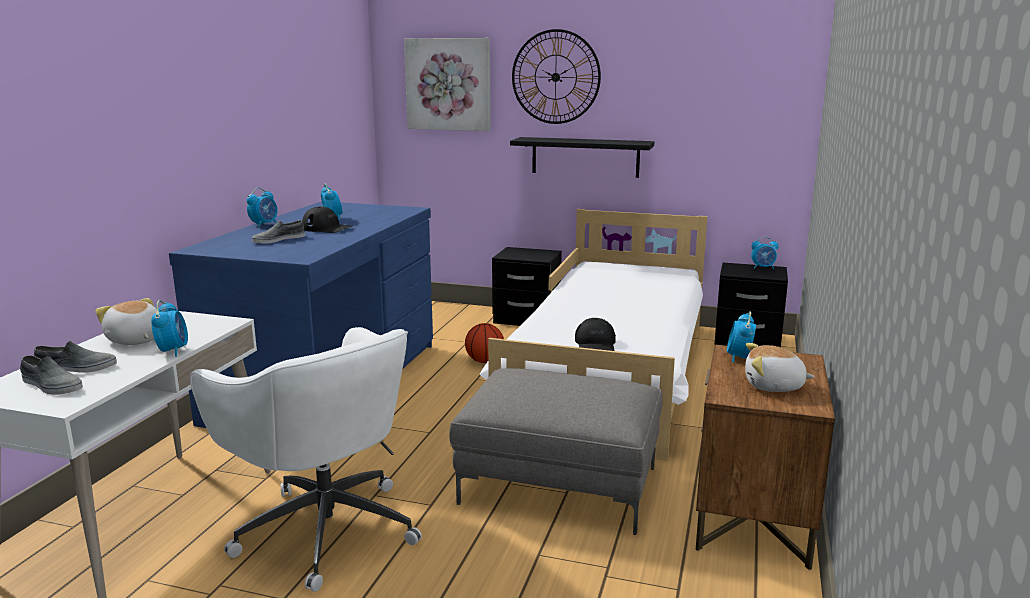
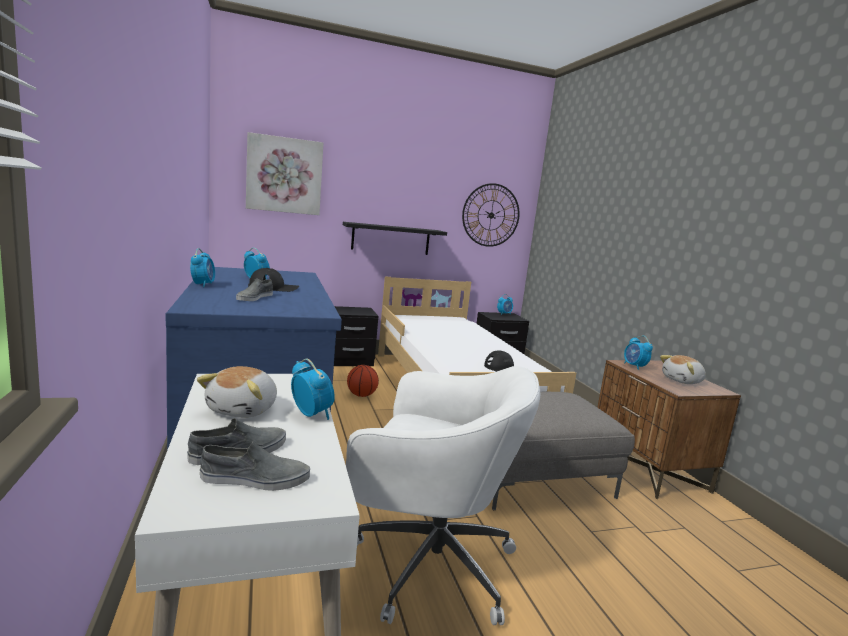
camera: 35 degrees left, 5 degrees down
(135, 340) = (244, 410): plush toy -> plush toy turned 90 degrees counterclockwise
(555, 77) = (373, 179): wall clock -> wall clock (491, 215)

